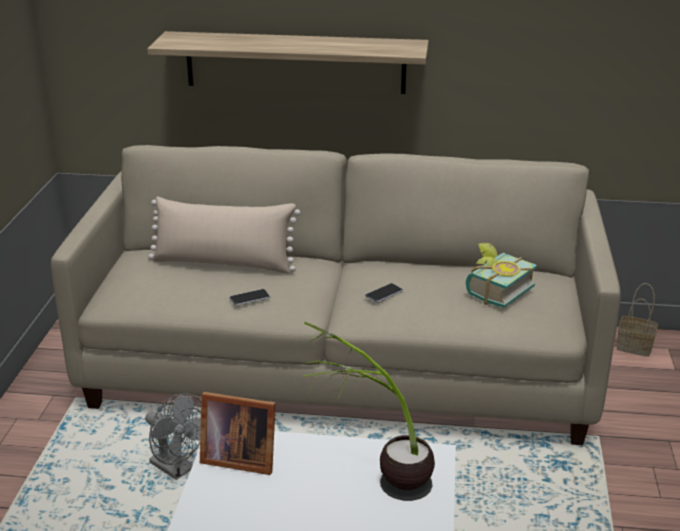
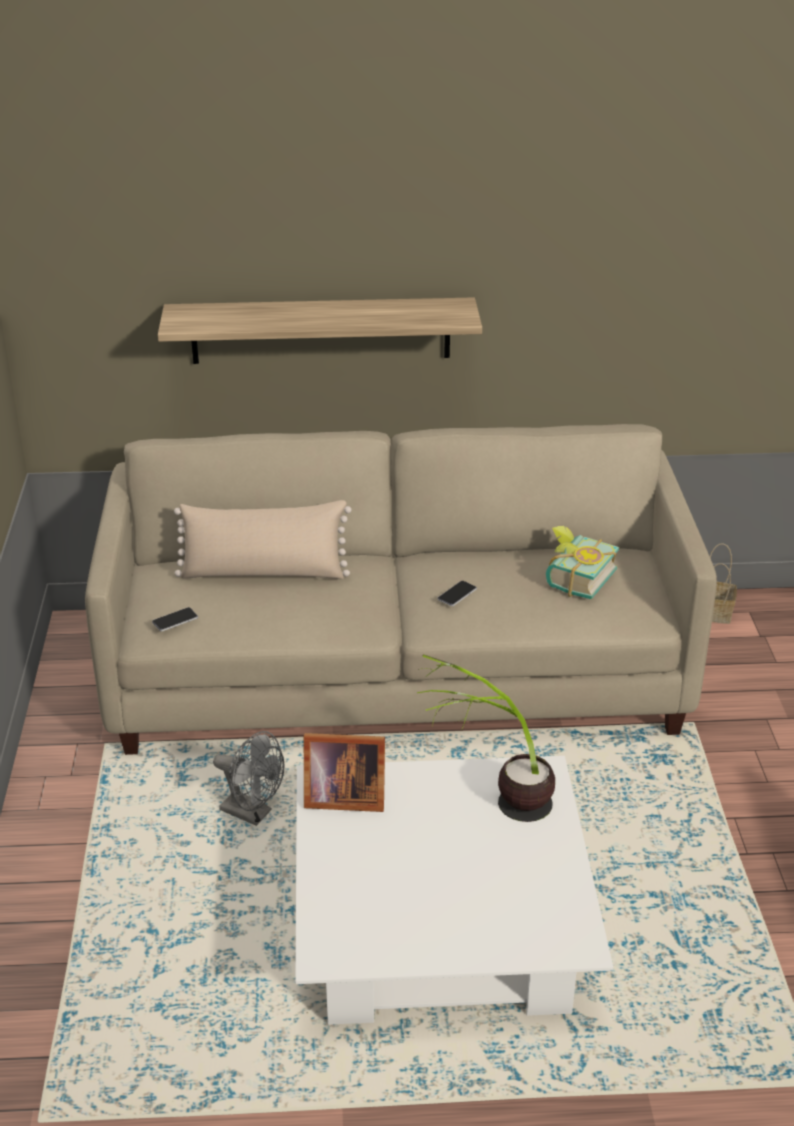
camera: 10 degrees left, 5 degrees up
(250, 298) = (310, 615): phone -> phone (175, 620)

